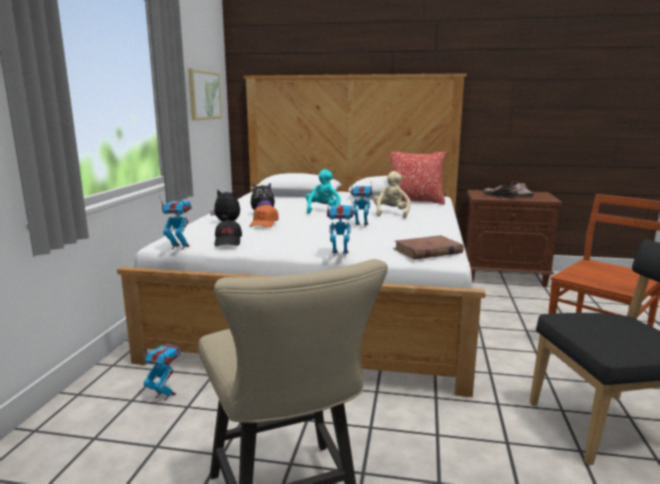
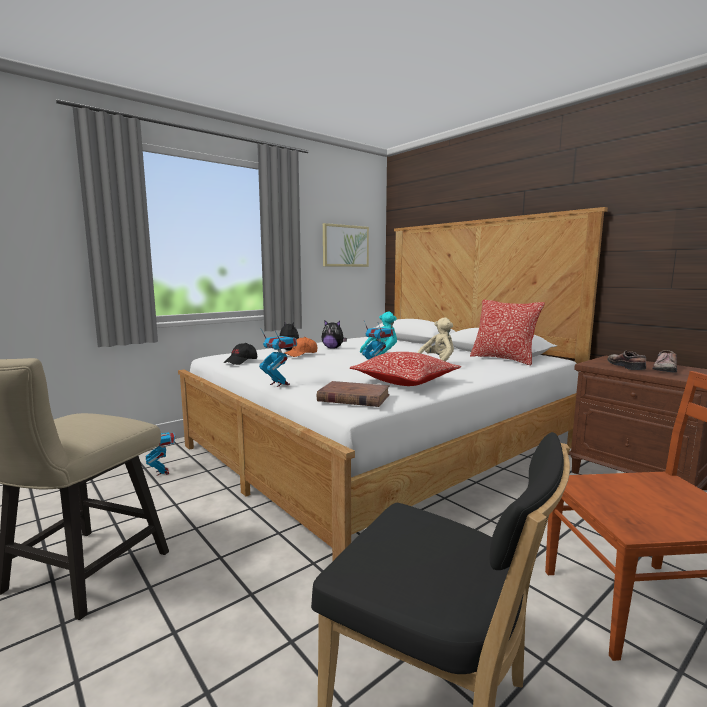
camera: 40 degrees right, 5 degrees down
(179, 247) = (210, 360): toy robot -> none
(415, 231) = (405, 381): none -> pillow

